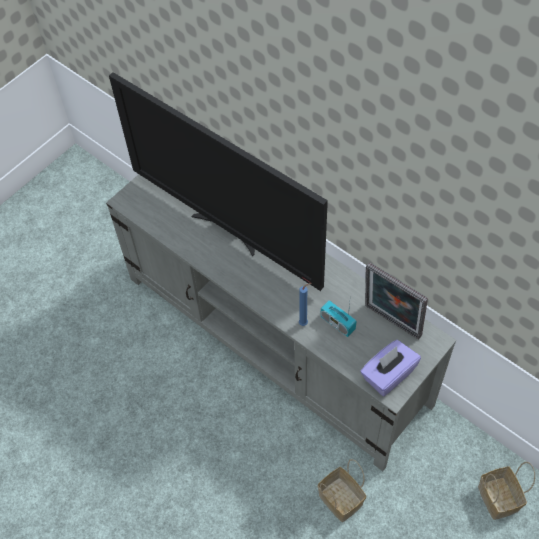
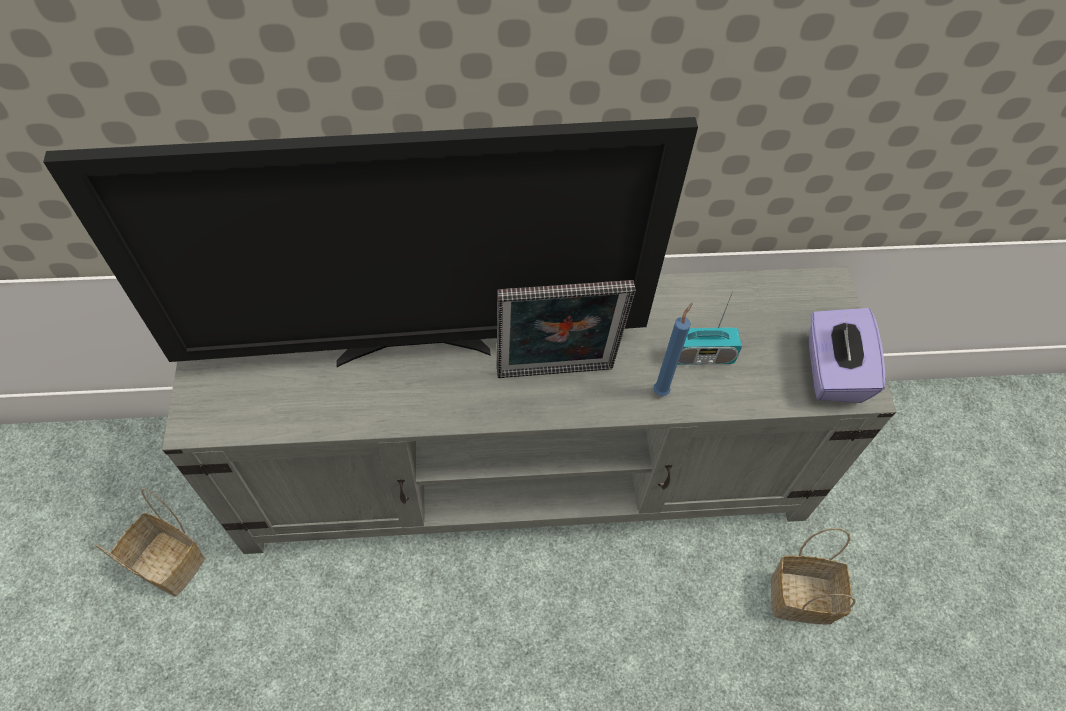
camera: 50 degrees left, 0 degrees up
(390, 323) = (759, 304): picture frame -> picture frame (555, 376)
(499, 499) = (937, 442): basket -> basket (171, 563)

